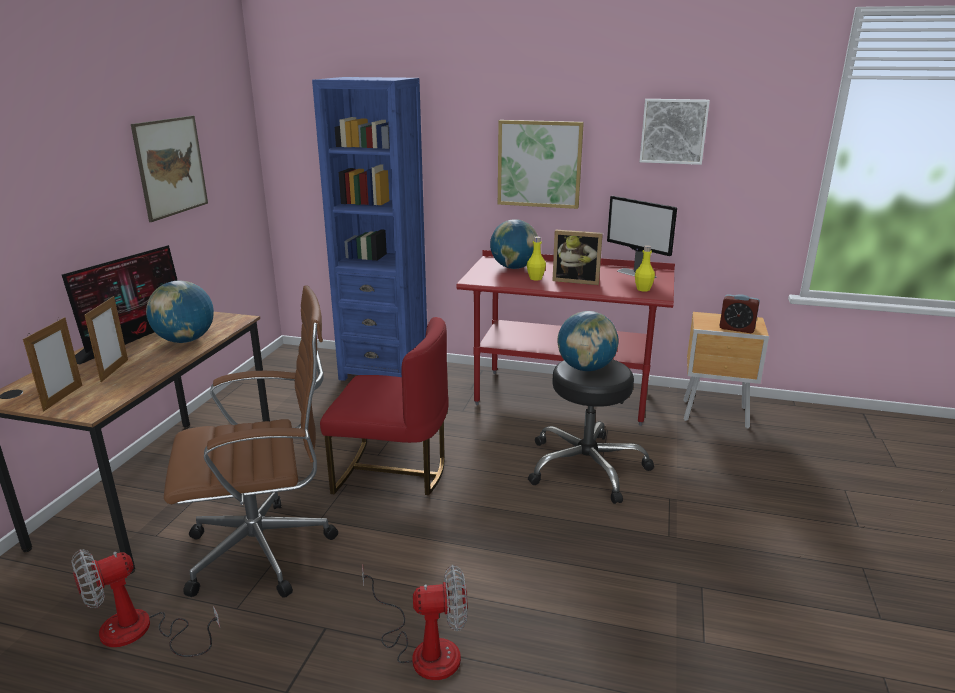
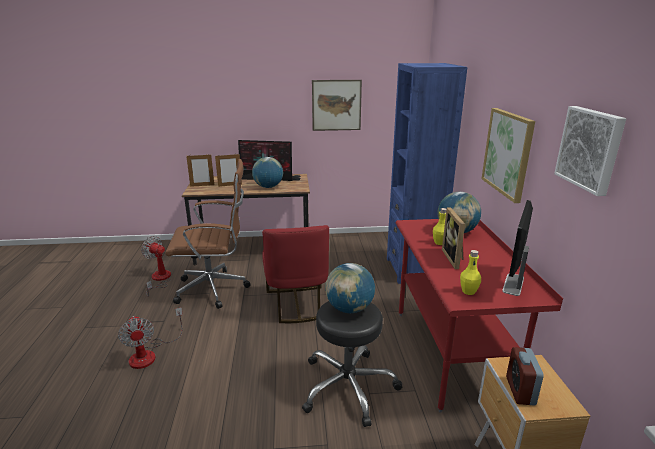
camera: 70 degrees right, 0 degrees up
(267, 550) = (215, 289): brown office chair -> brown office chair turned 60 degrees counterclockwise

